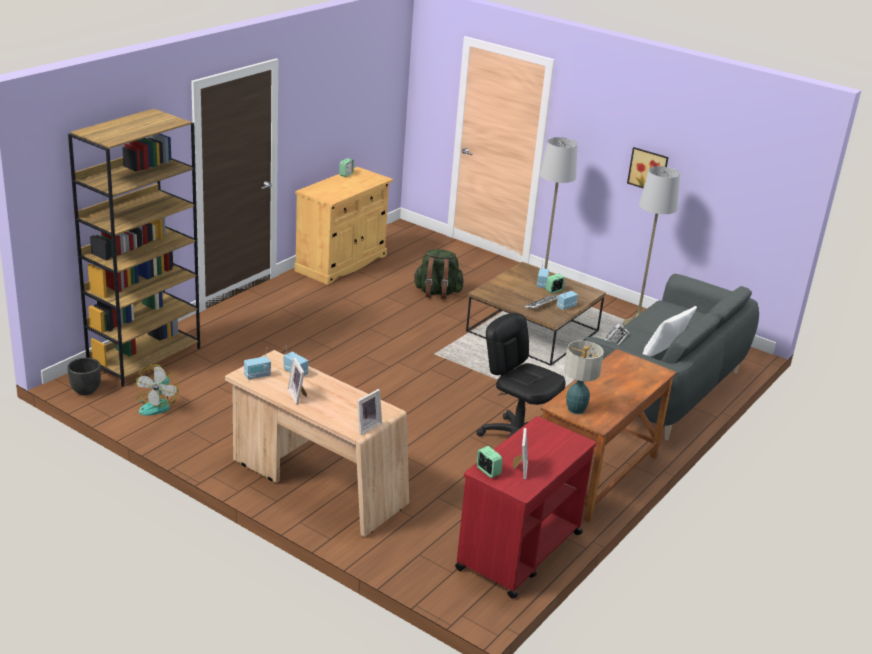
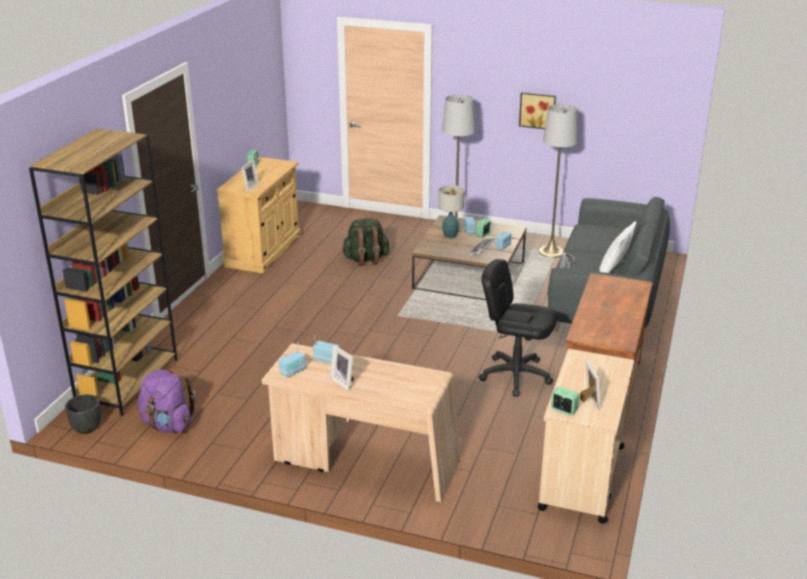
camera: 15 degrees left, 0 degrees up
(157, 405) = (168, 425): fan -> purple backpack
(366, 426) = (426, 396): picture frame -> picture frame (249, 187)
(518, 551) = (581, 478): red cart -> beige cart
(576, 409) = (596, 334): table lamp -> table lamp (450, 235)

